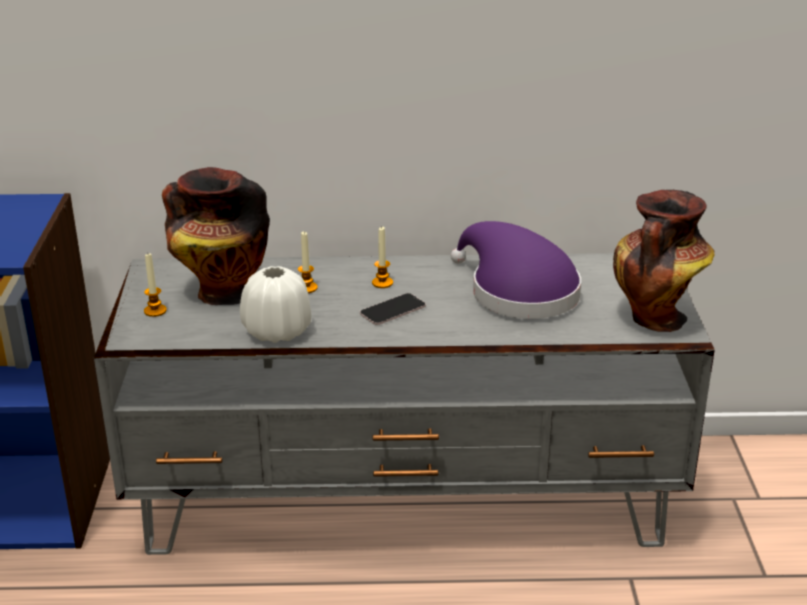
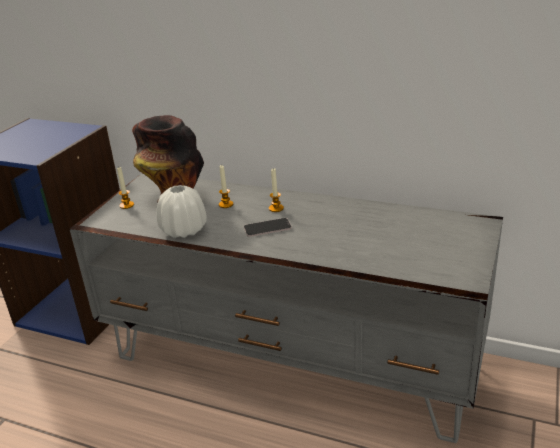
camera: 25 degrees right, 0 degrees up
(517, 292) = (363, 229): purple hat -> none
(656, 319) = (455, 267): vase -> none

